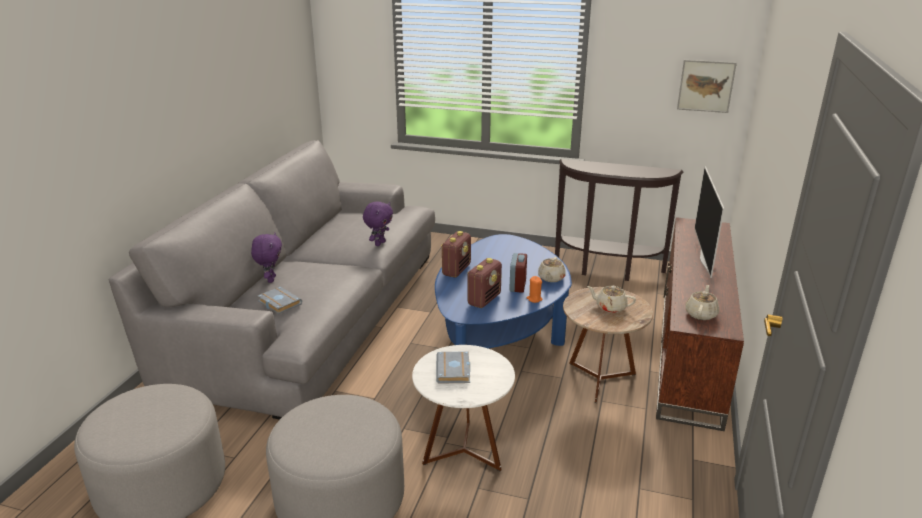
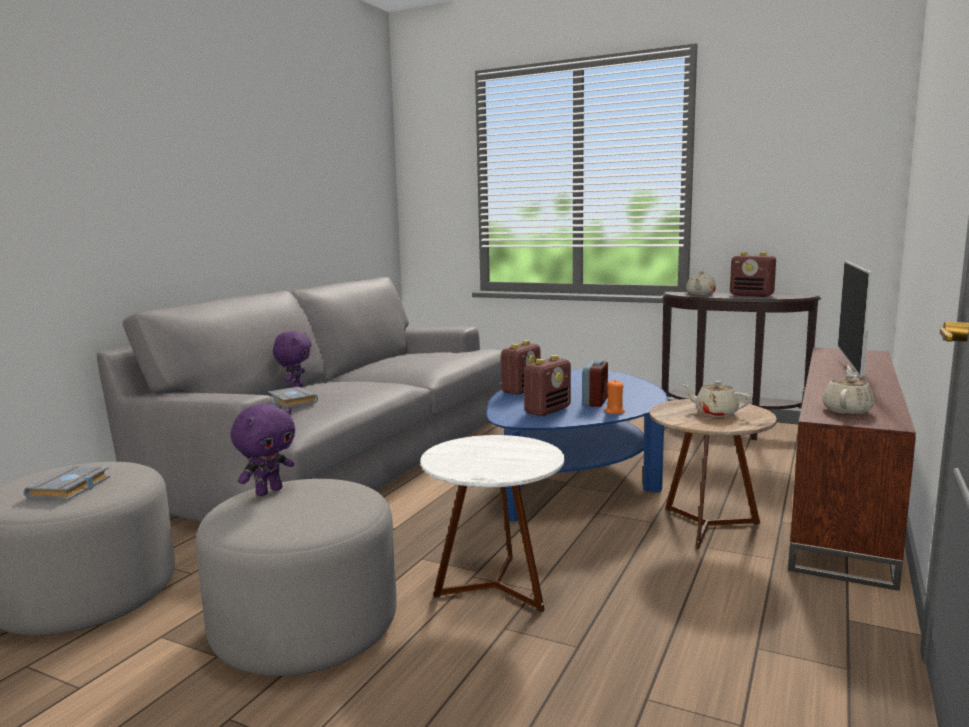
camera: 10 degrees right, 15 degrees down
(379, 243) = (435, 367): purple plush toy -> purple plush toy (268, 491)
(454, 371) = (480, 454): grey book -> grey book (70, 489)
(551, 278) = (641, 398): beige teapot -> beige teapot (700, 294)
(631, 169) = (752, 295): none -> radio
(706, 86) = (843, 194): picture -> none

